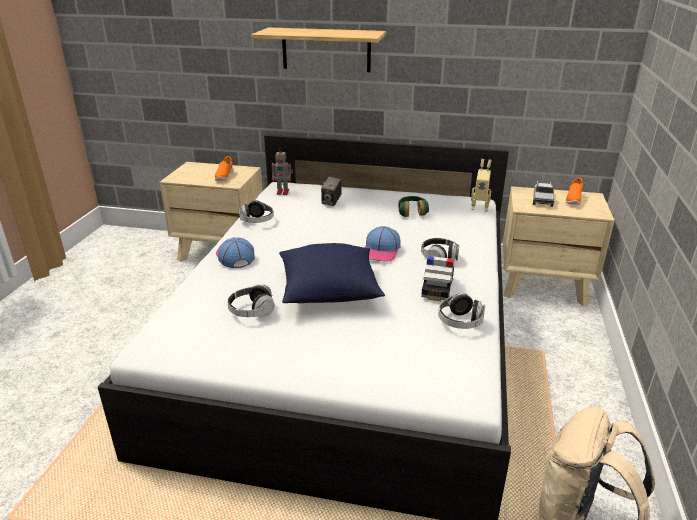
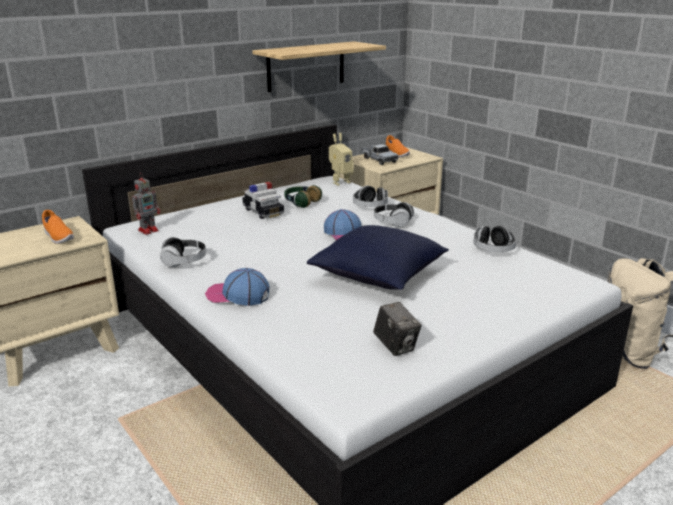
camera: 50 degrees left, 5 degrees down
(251, 311) = (361, 320): headphones -> headphones (370, 207)
(326, 50) = (147, 47): shelf -> shelf (306, 66)
(331, 202) = (218, 220): camera -> camera (396, 346)
(437, 288) = (436, 239): toy car -> toy car (263, 211)

